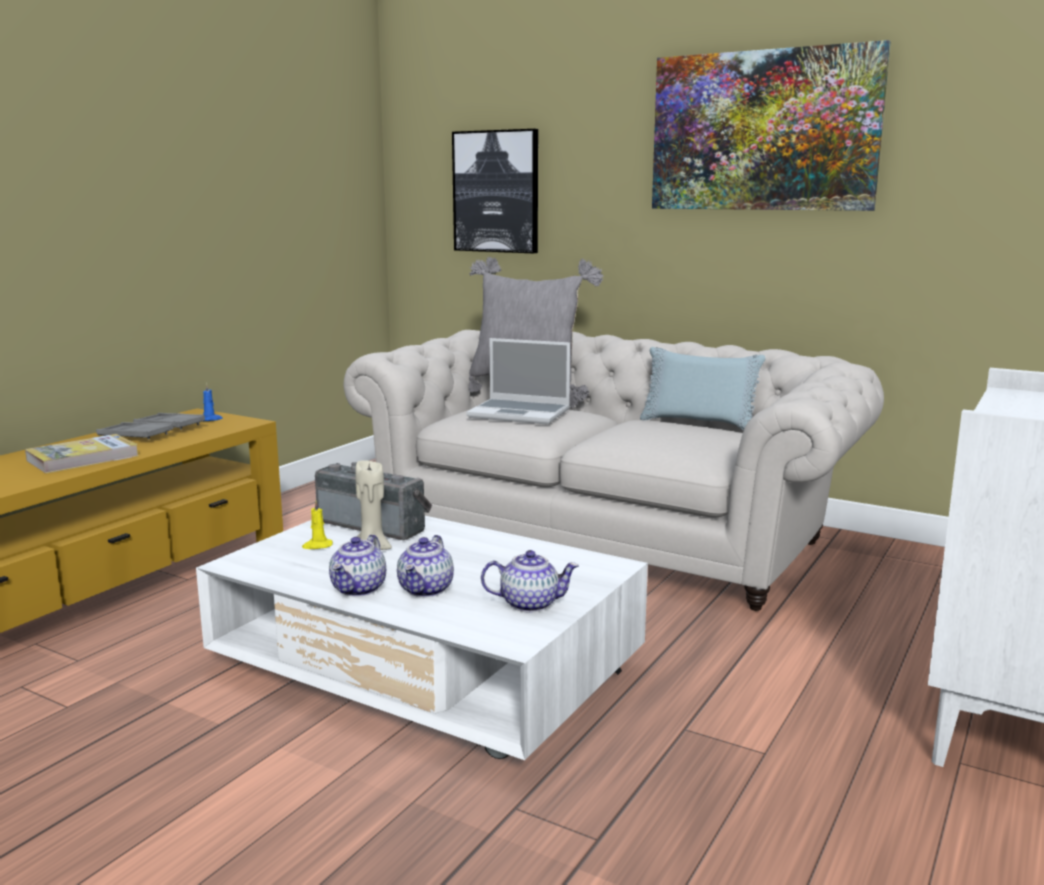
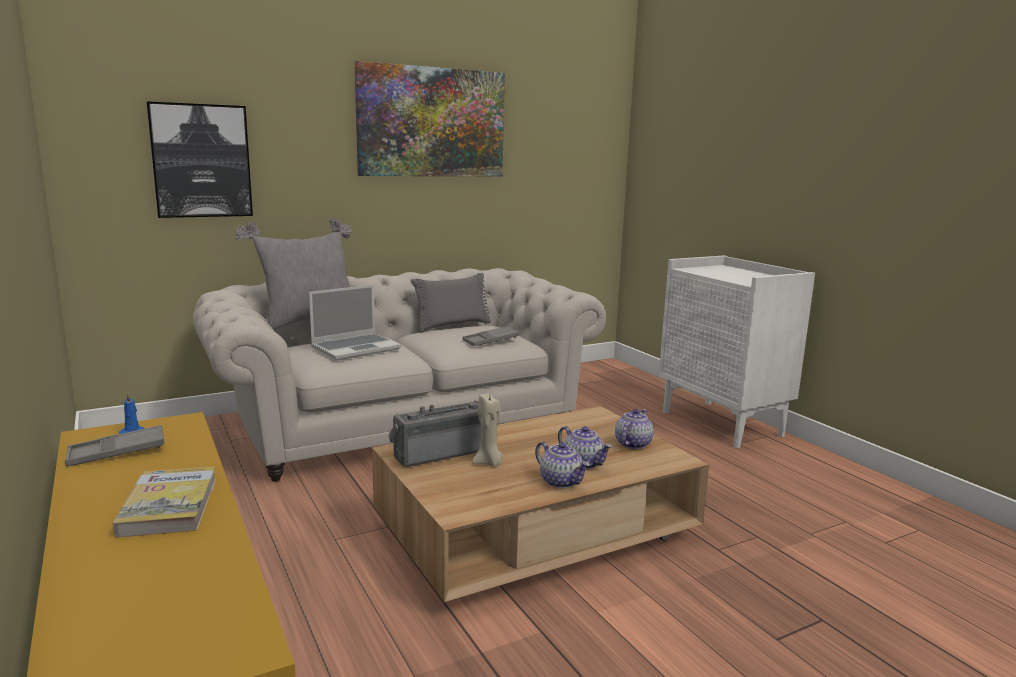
camera: 60 degrees left, 0 degrees up
(135, 436) = (124, 472): grey tray -> grey tray (491, 340)
(317, 546) = (457, 478): yellow candle -> none
(426, 668) = (535, 532): white coffee table -> brown coffee table
(698, 423) = (452, 326): blue pillow -> grey pillow

